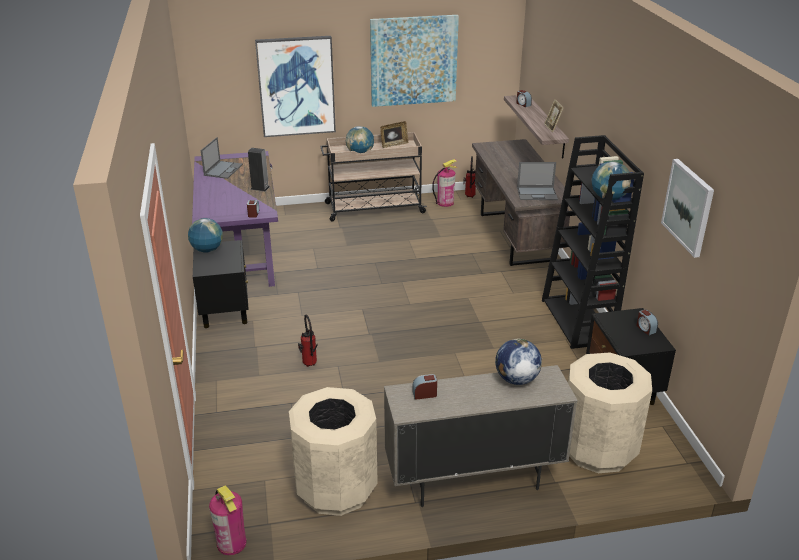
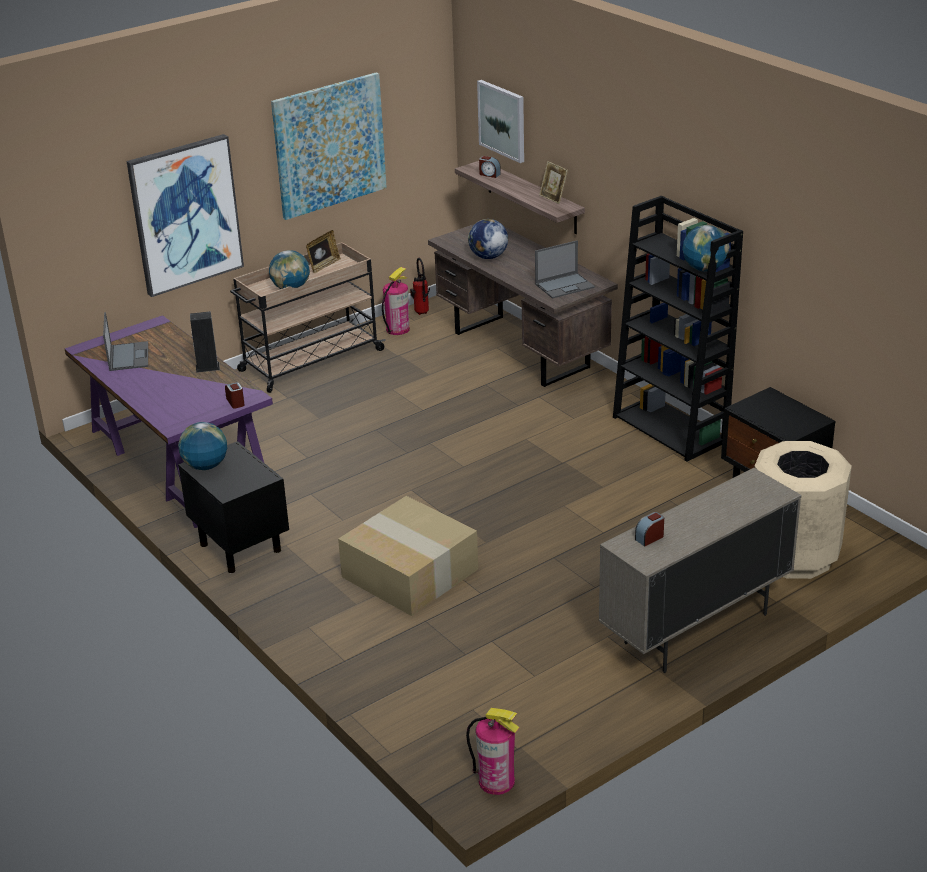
camera: 25 degrees left, 0 degrees up
(309, 365) = (407, 573): fire extinguisher -> cardboard box
(335, 489) = (560, 689): beige trash can -> none
(516, 379) = (726, 494): globe -> globe (488, 257)
(645, 328) = (790, 408): alarm clock -> none
(688, 207) = (822, 258): picture -> picture (502, 120)

